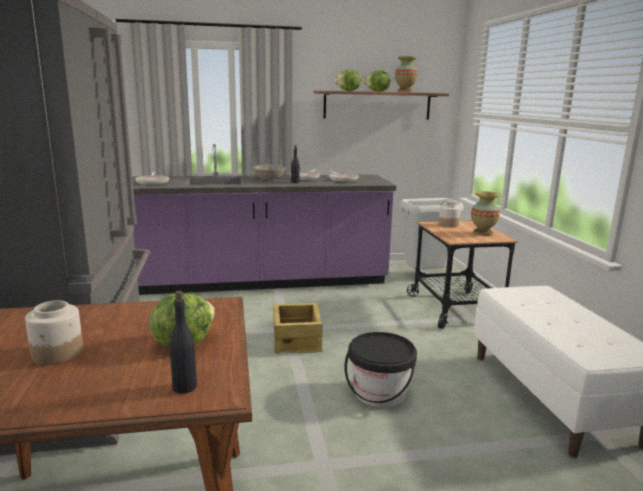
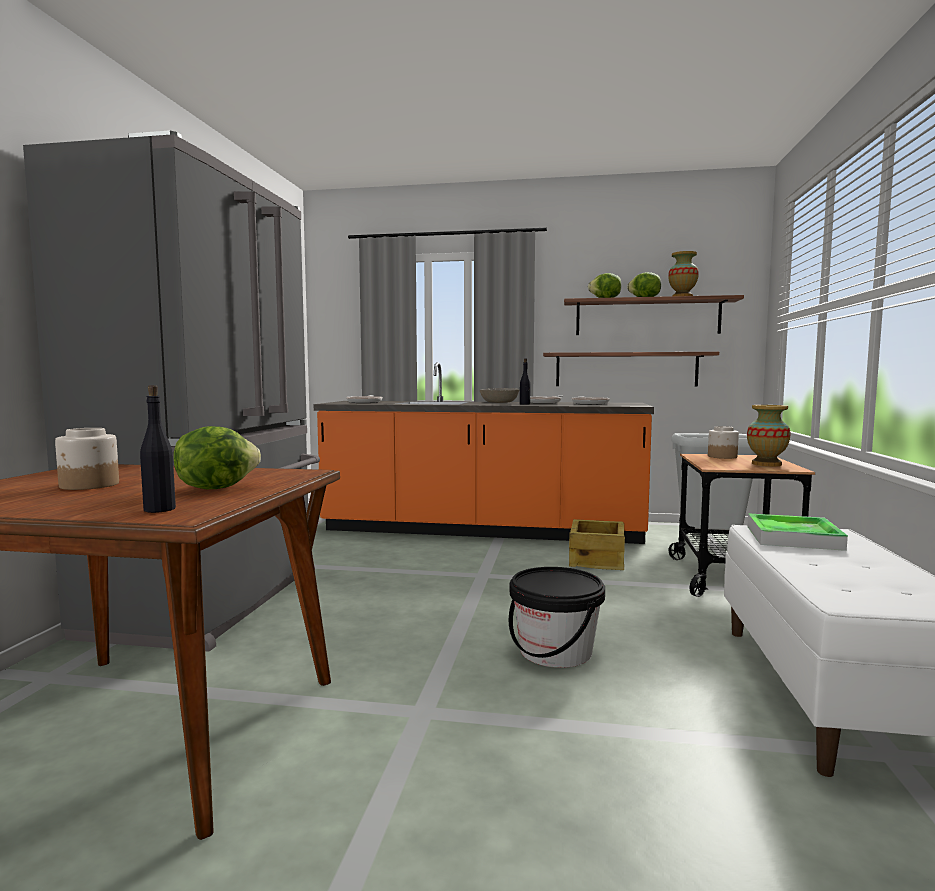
camera: 20 degrees right, 10 degrees down
(259, 282) = (482, 530): purple counter -> orange counter
(297, 340) = (486, 587): crate -> crate (597, 560)
(361, 146) = (626, 369): none -> shelf
(525, 299) = (793, 537): none -> tray

